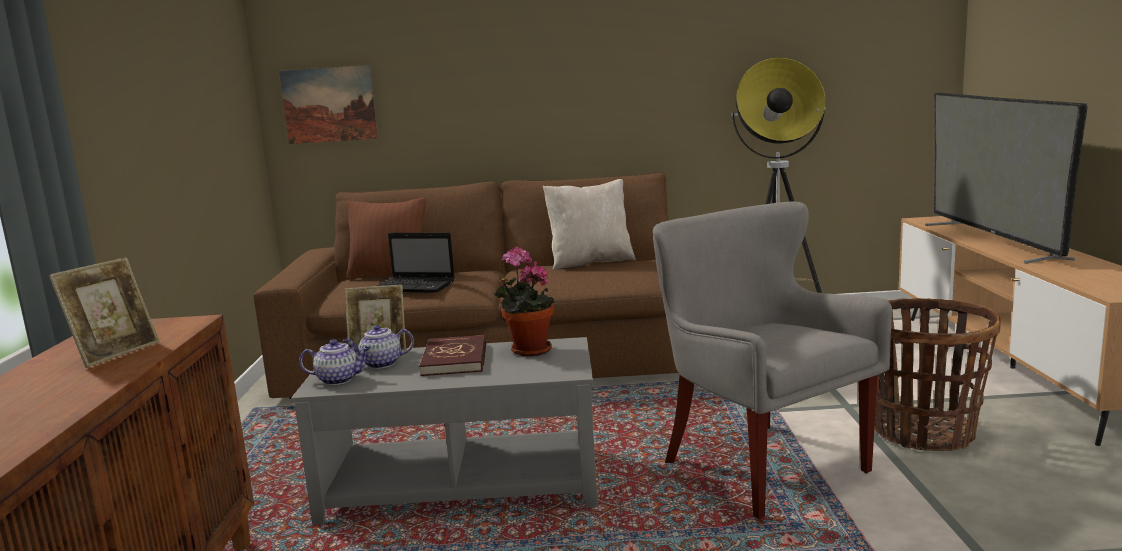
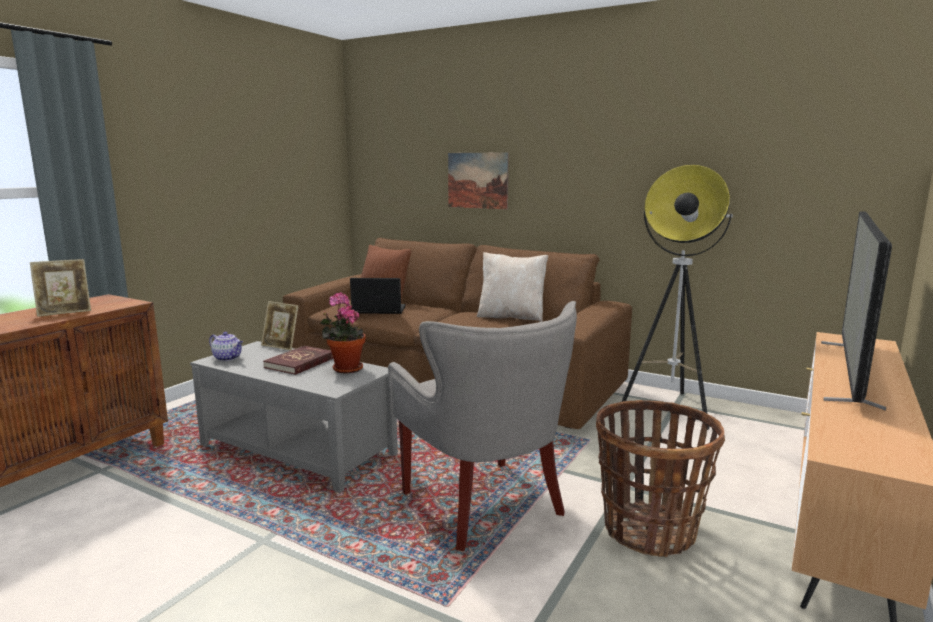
camera: 30 degrees right, 0 degrees up
(329, 105) = (385, 177): picture -> picture (477, 180)
(380, 364) = (263, 355): teapot -> none
(416, 286) = (377, 310): laptop -> laptop turned 135 degrees clockwise
(761, 465) = (483, 506): grey armchair -> grey armchair turned 150 degrees clockwise

